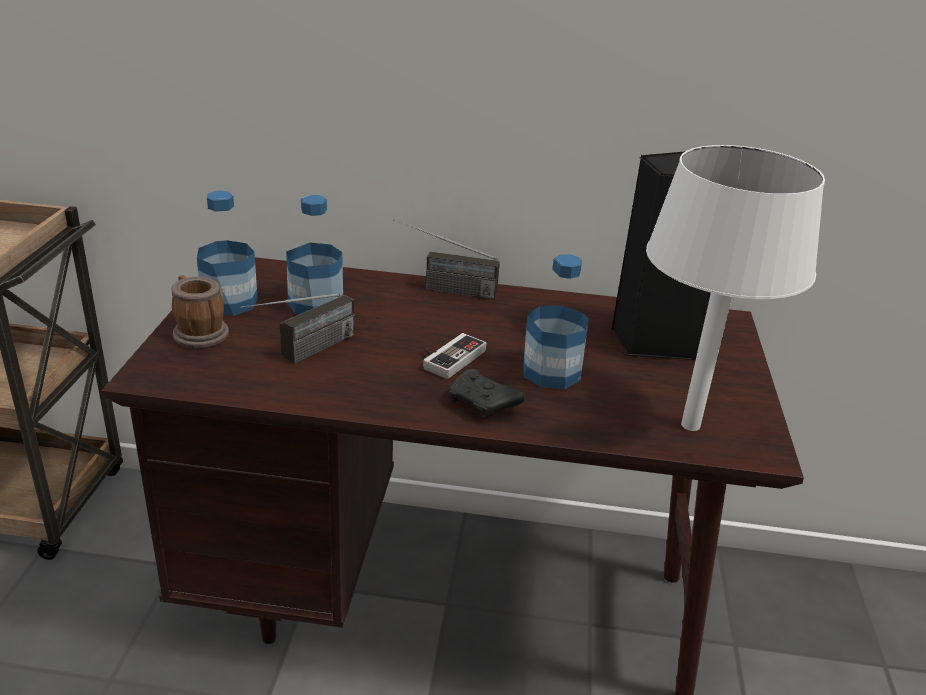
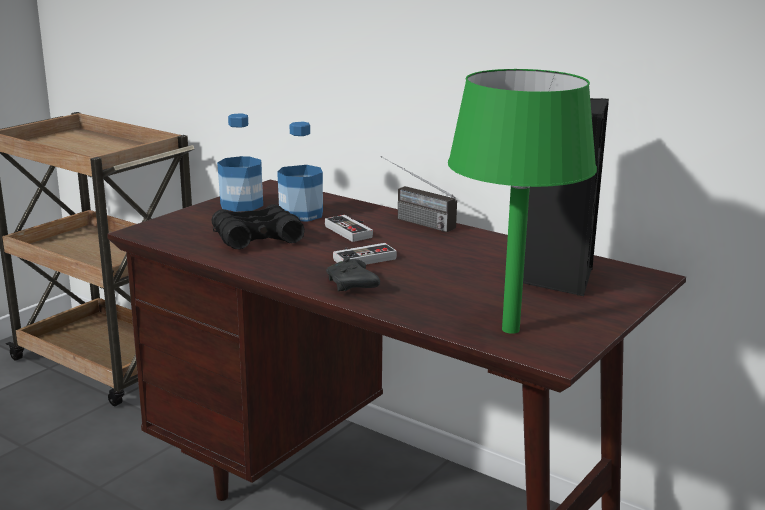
camera: 30 degrees right, 10 degrees down
(198, 332) = (201, 216): mug -> none
(303, 354) = (257, 238): radio -> black binoculars
(398, 318) = (353, 231): none -> game controller
(551, 372) = (433, 279): bottle -> none
(690, 425) = (510, 329): white table lamp -> green table lamp

